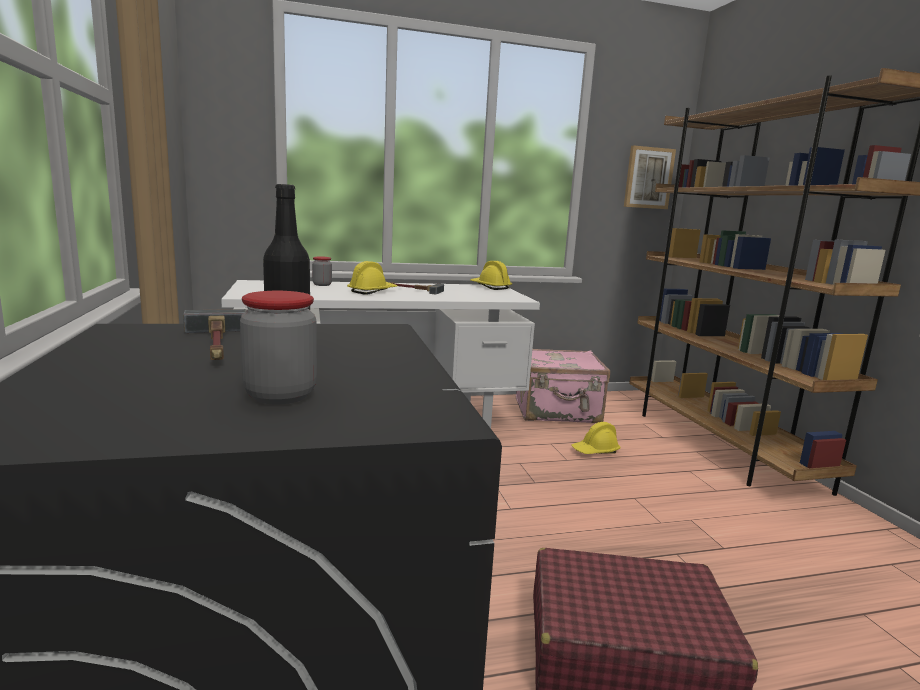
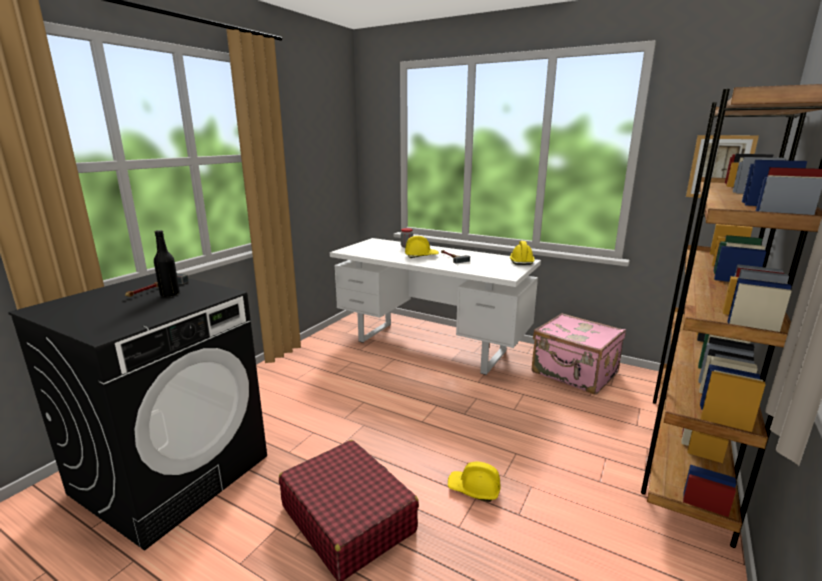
camera: 45 degrees right, 5 degrees up
(280, 395) = (105, 314): jar -> none
(595, 451) = (549, 412): yellow hard hat -> yellow hard hat (474, 489)

